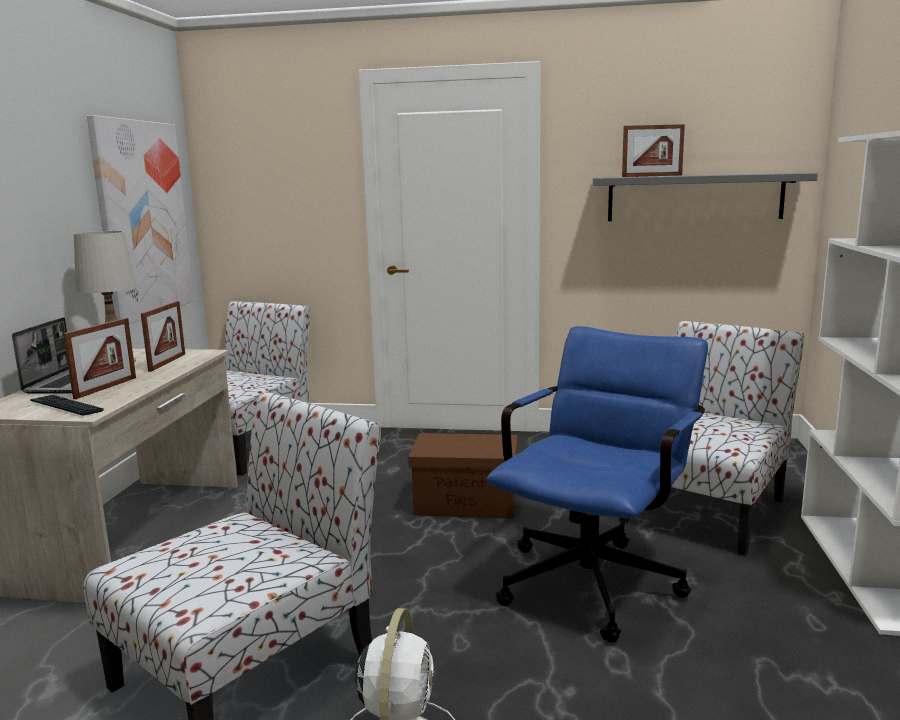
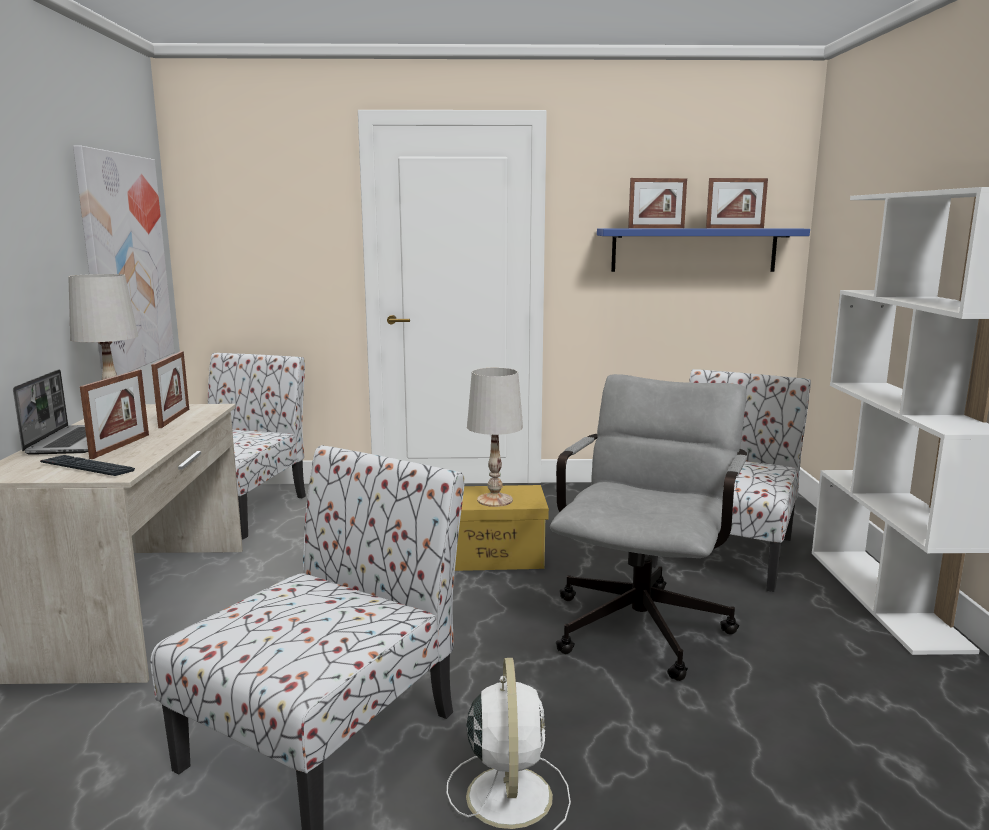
camera: 10 degrees left, 0 degrees up
(466, 448) = (495, 500): none -> white table lamp
(467, 503) = (493, 556): brown storage box -> yellow storage box
(596, 577) = (644, 621): blue office chair -> grey office chair
(694, 197) = (694, 250): grey shelf -> blue shelf
(736, 174) = (734, 228): none -> picture frame

